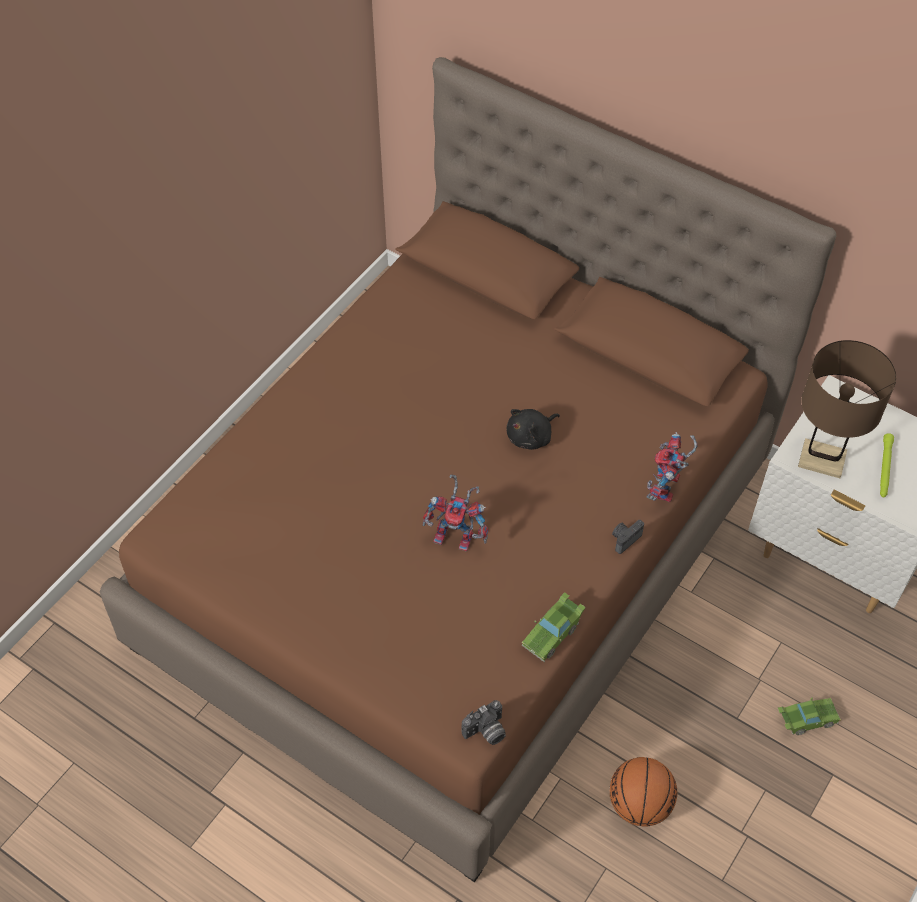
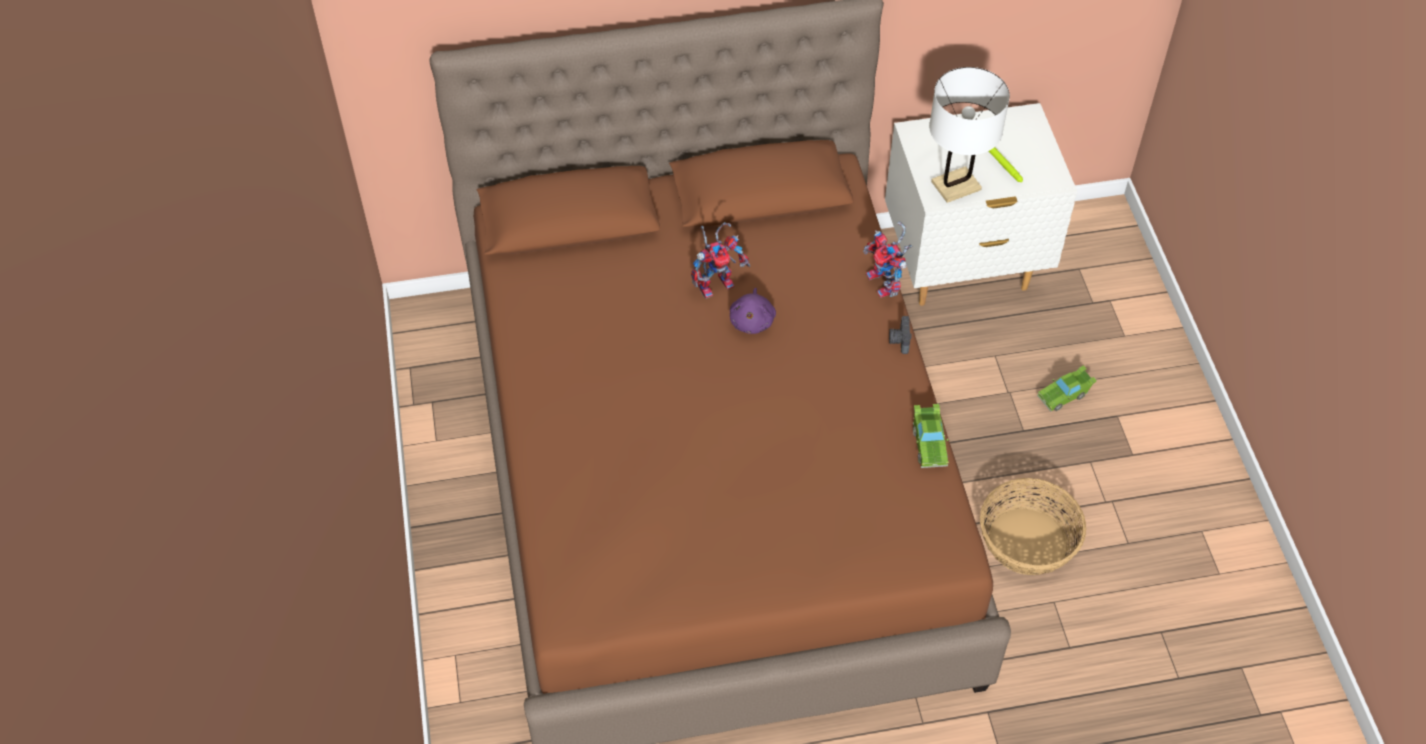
camera: 45 degrees left, 0 degrees up
(458, 536) = (787, 432): toy robot -> toy robot (717, 282)
(486, 732) = (965, 545): camera -> none
(531, 437) = (752, 320): black plush toy -> purple plush toy
(639, 804) = (1028, 541): basketball -> basket
(805, 720) = (1064, 395): green toy car -> green toy car turned 150 degrees counterclockwise
(822, 459) = (956, 185): brown table lamp -> white table lamp

